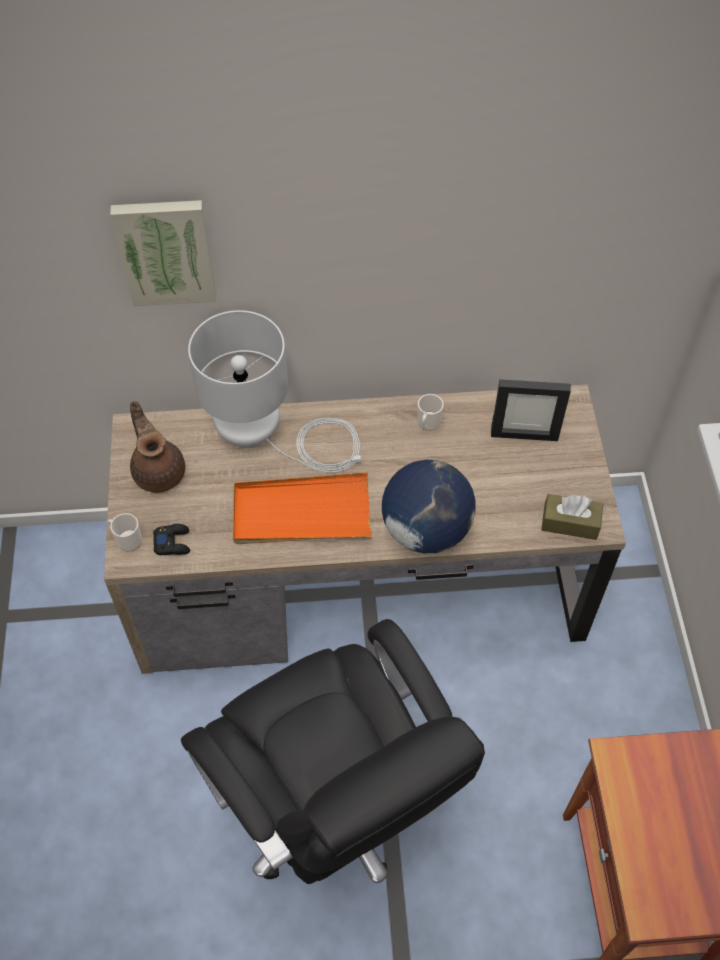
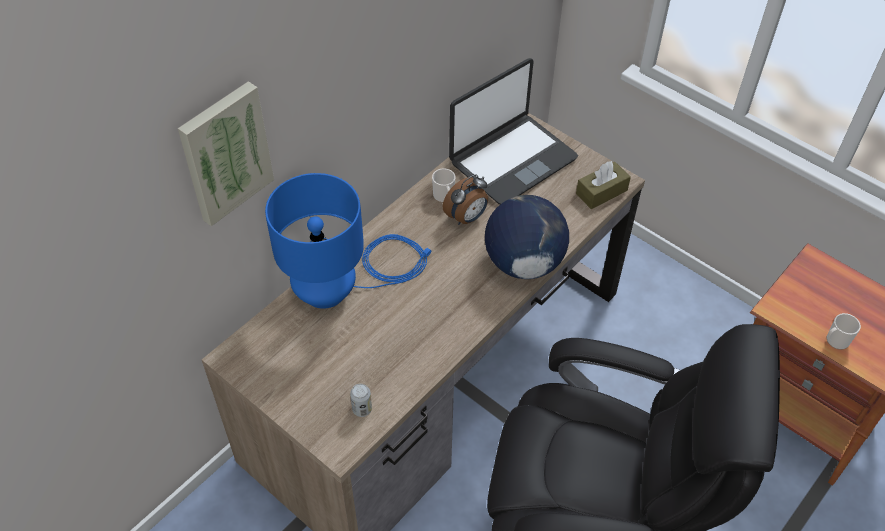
camera: 45 degrees left, 5 degrees down
(127, 540) = (324, 436): mug -> mug (835, 341)
(159, 471) = (290, 370): brown teapot -> none
(173, 542) = (362, 409): black game controller -> can
(279, 436) = (352, 279): white table lamp -> blue table lamp
(301, 513) = (430, 316): orange tray -> none
(425, 455) = (466, 218): none -> alarm clock
(524, 434) = (512, 160): picture frame -> laptop

